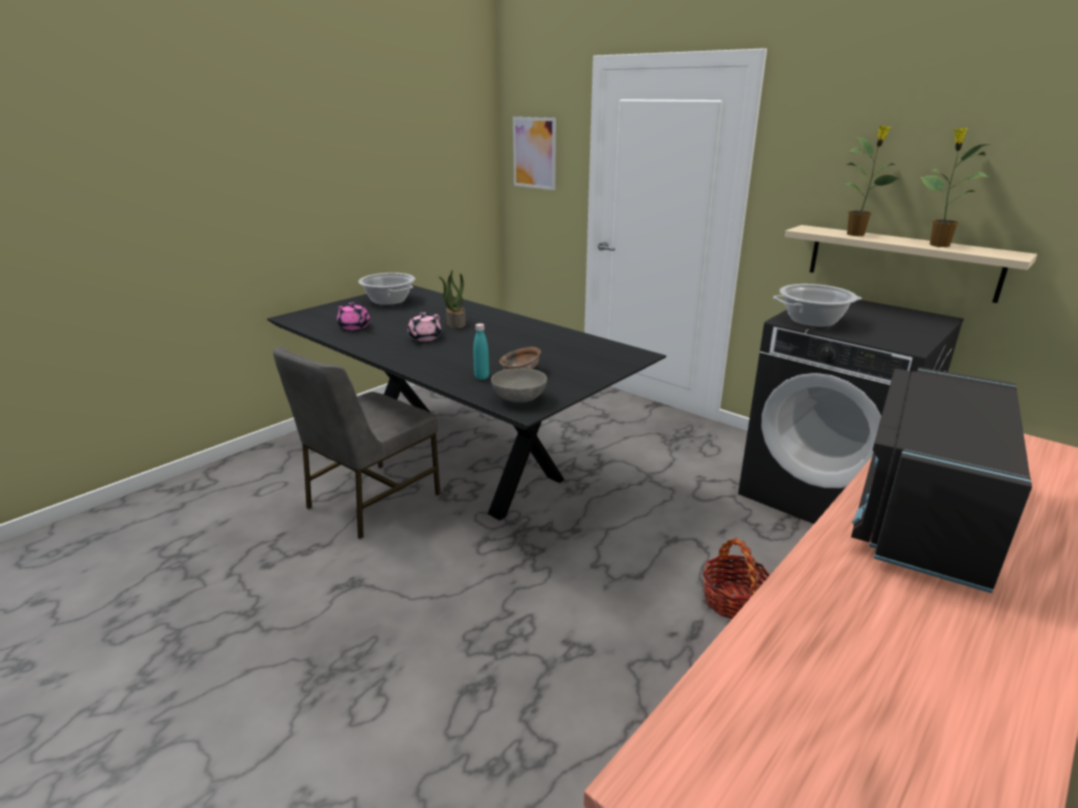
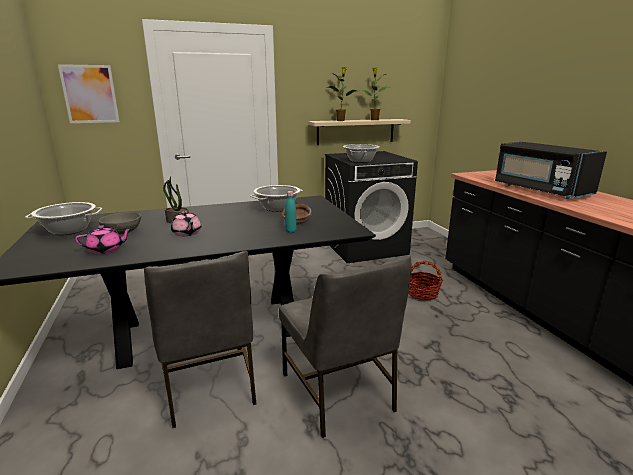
camera: 60 degrees left, 5 degrees down
(409, 588) = (339, 393): none -> grey chair
(520, 399) = (338, 229): grey bowl -> grey bowl (123, 232)
(563, 348) = (277, 208): none -> cooking pot

